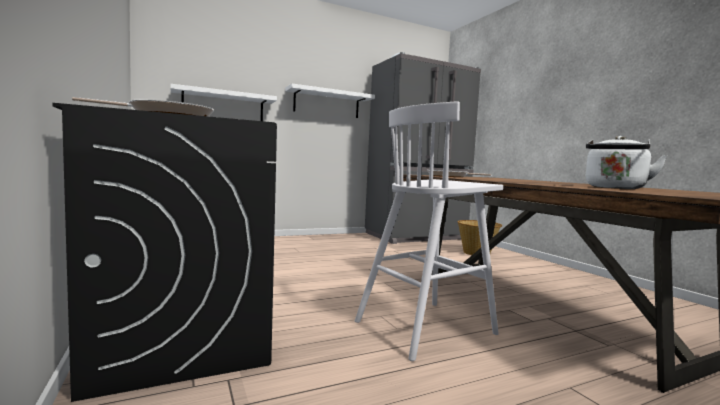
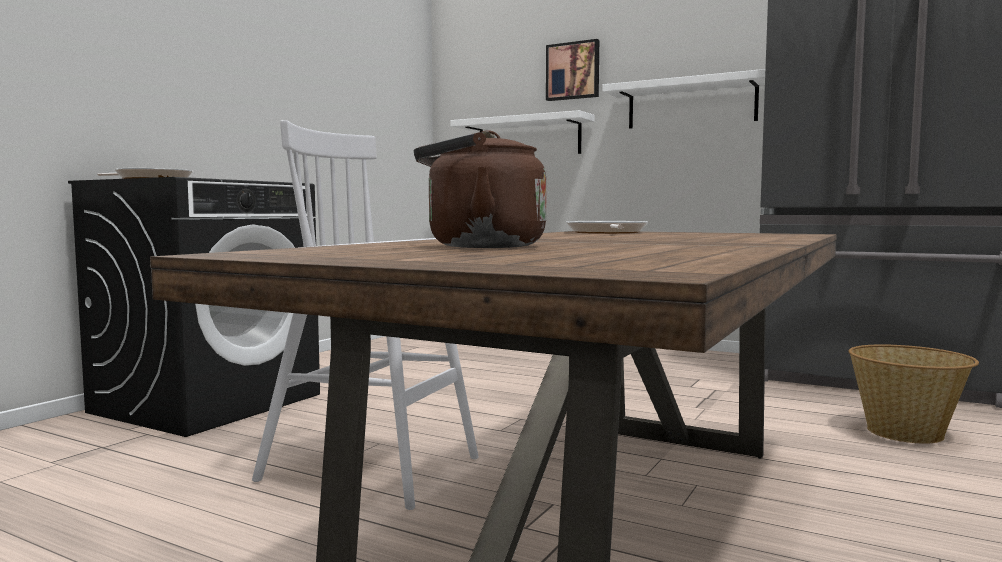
camera: 55 degrees right, 0 degrees up
(257, 69) = (573, 71): none -> picture
(615, 188) = (478, 246): white kettle -> brown kettle

